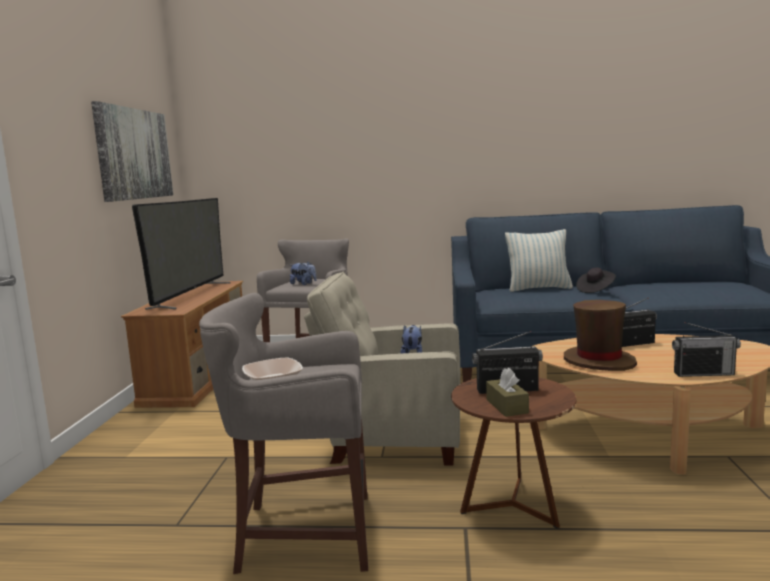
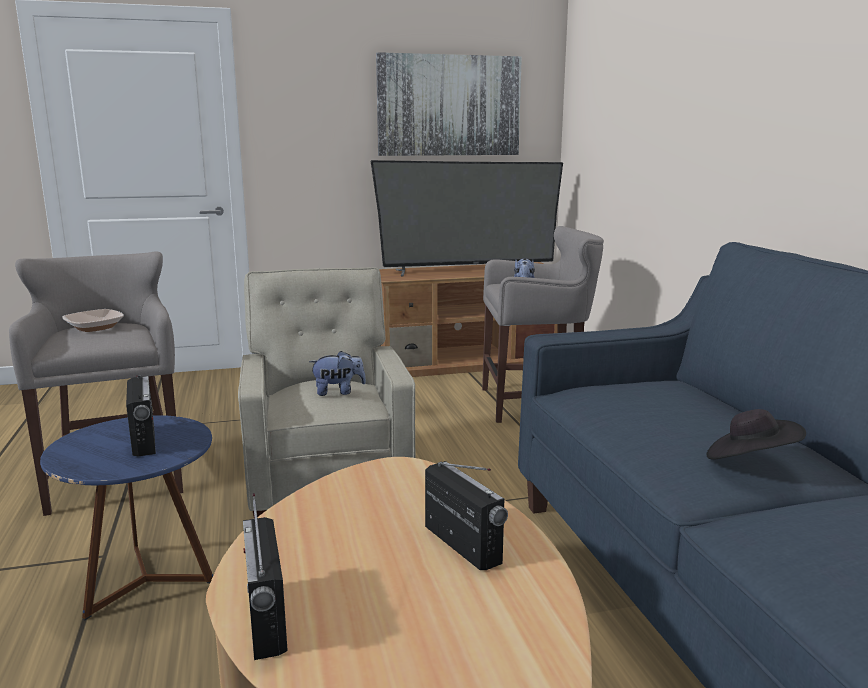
camera: 70 degrees right, 5 degrees up
(507, 406) = (86, 443): brown tissue box -> none
(513, 506) = (146, 582): brown side table -> blue side table
(538, 288) = (715, 413): pillow -> none
(598, 361) = (338, 513): brown hat -> none

